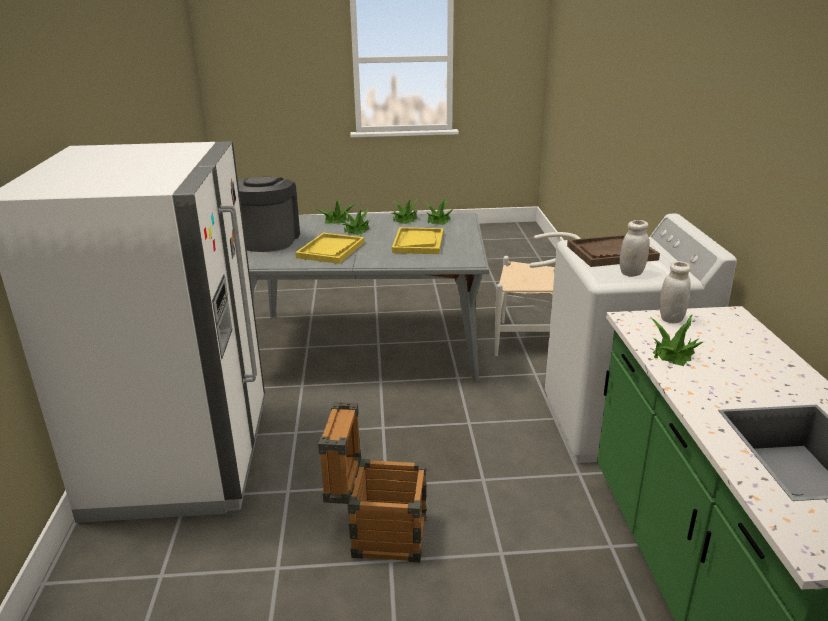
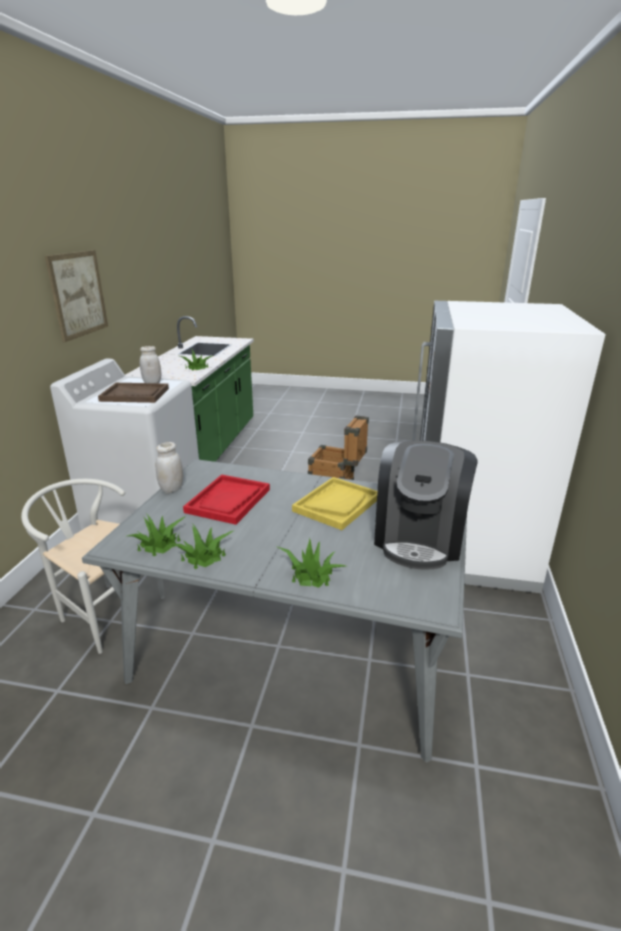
camera: 165 degrees left, 0 degrees up
(357, 230) = (289, 540): potted plant -> none
(418, 243) = (228, 501): yellow tray -> red tray
(671, 318) = (168, 376): white jar -> white jar (172, 489)
(753, 149) = (78, 294): none -> picture

